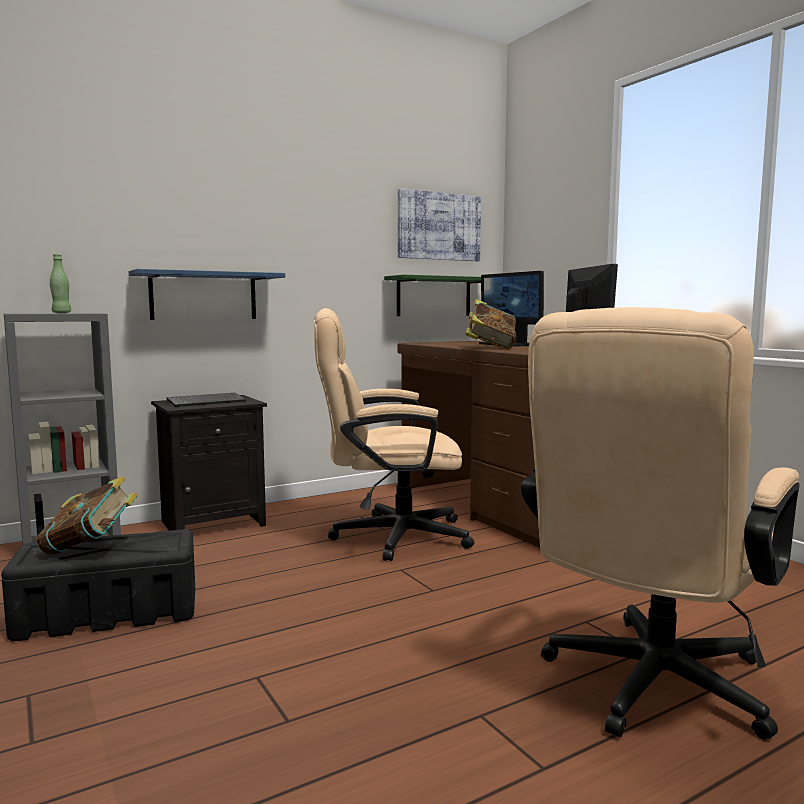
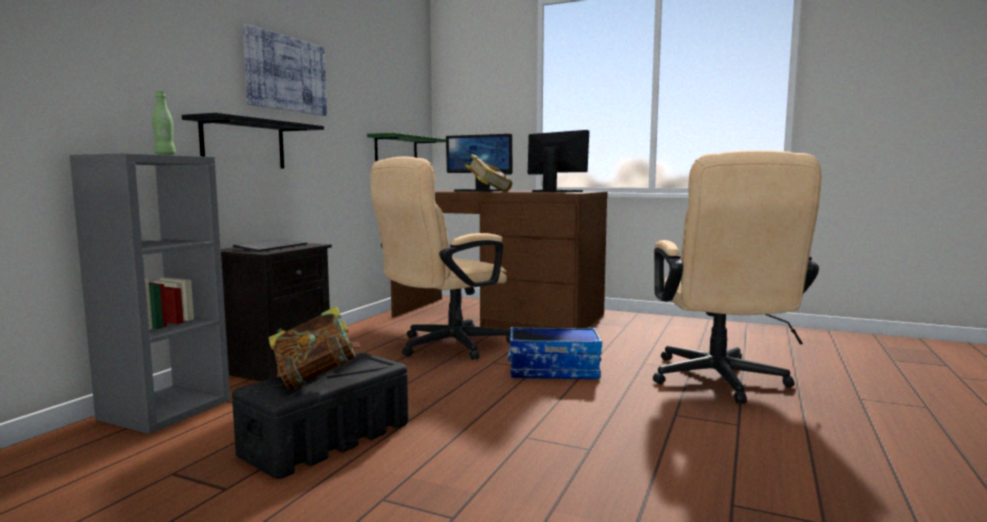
camera: 35 degrees left, 0 degrees up
(203, 296) = (244, 144): blue shelf -> black shelf
(439, 226) = (397, 94): picture -> picture (286, 74)
(447, 599) = (554, 370): none -> storage box

